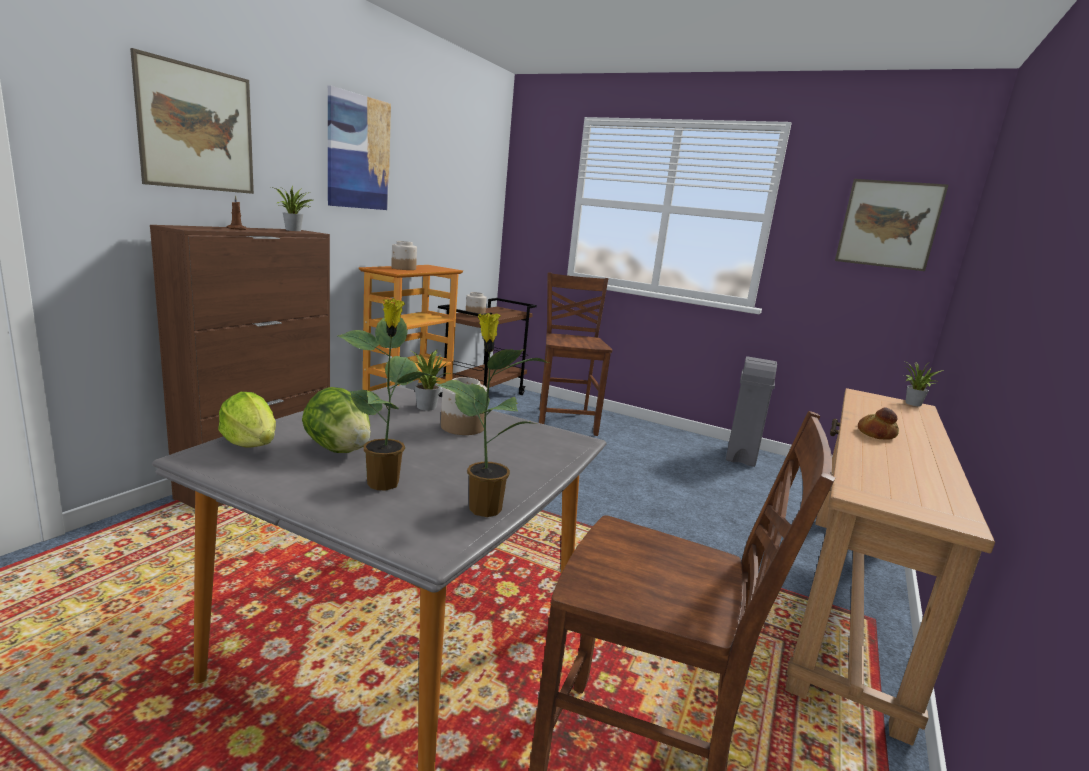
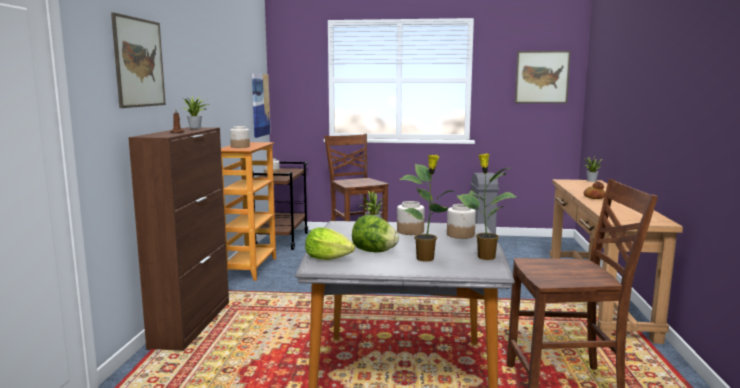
camera: 20 degrees left, 5 degrees down
(358, 152) = (205, 64): picture -> picture (260, 105)
(527, 452) = (461, 235): none -> jar

